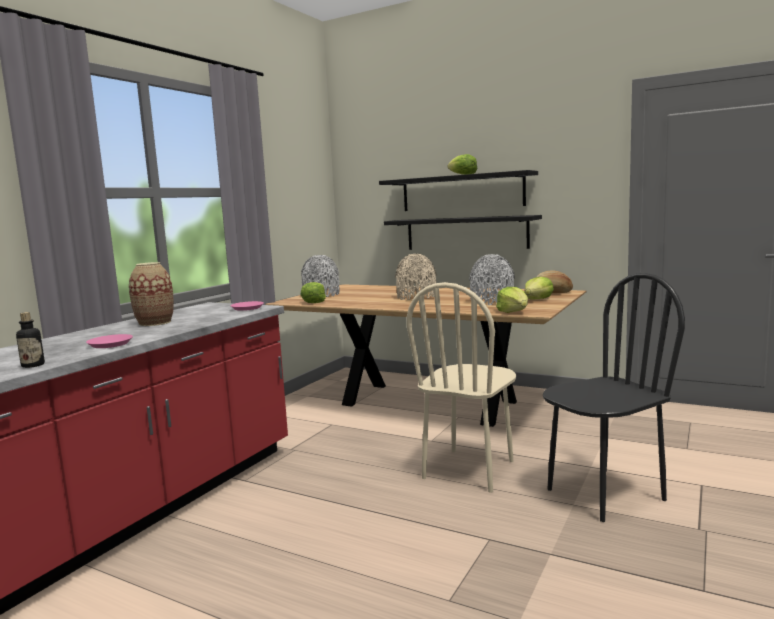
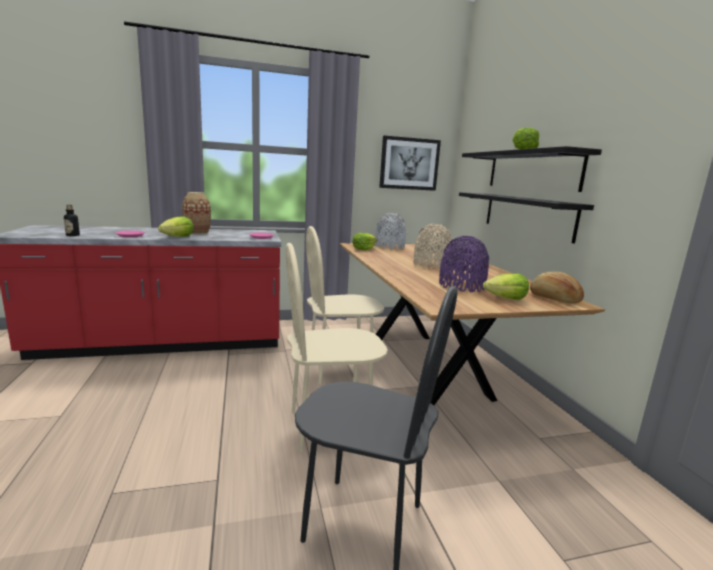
camera: 45 degrees right, 5 degrees up
(301, 197) = (409, 164): none -> picture
(378, 437) = (339, 369): none -> beige chair
(492, 301) = (461, 286): grey vase -> purple vase
(513, 312) = (429, 299): lettuce -> lettuce (178, 237)

